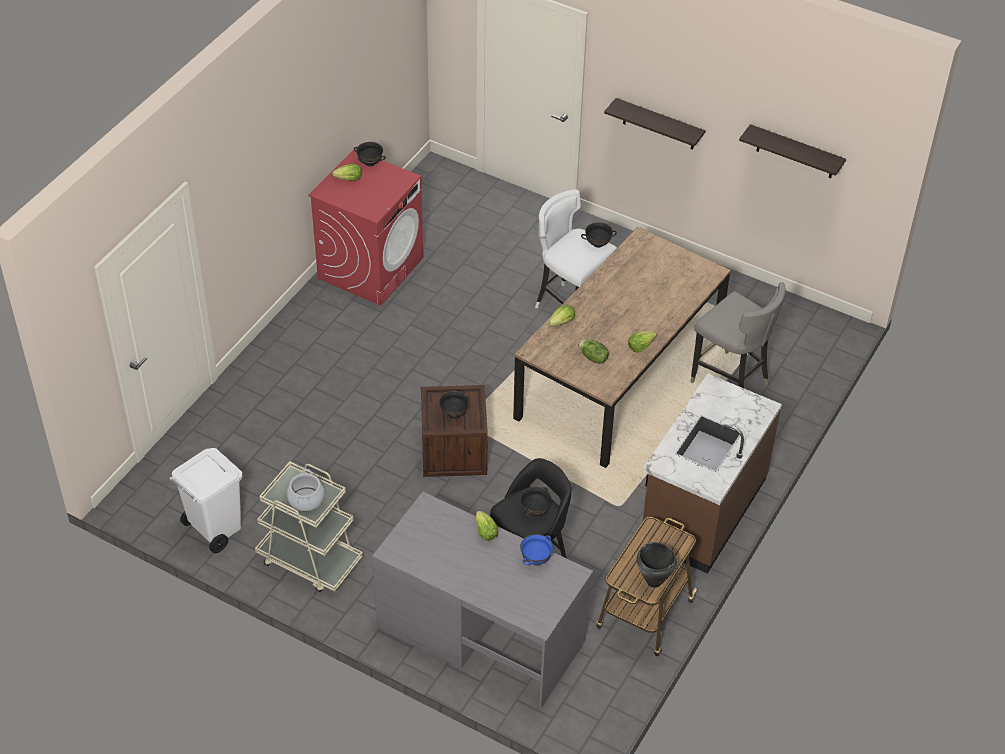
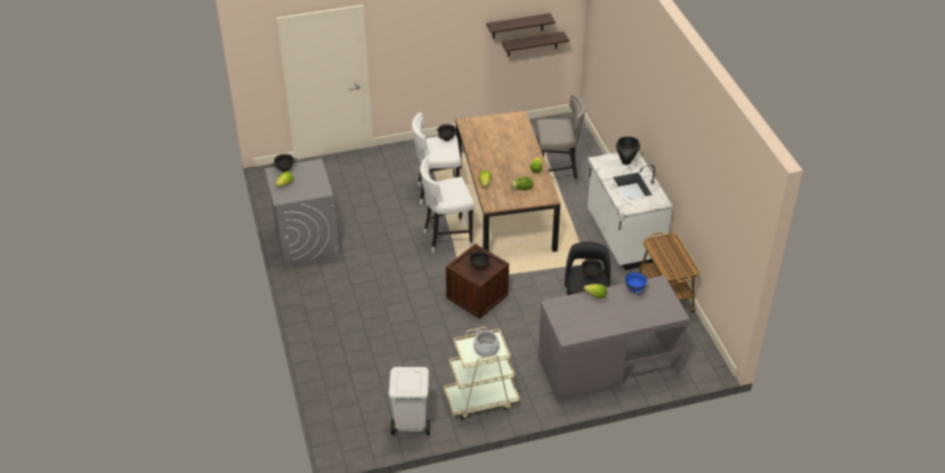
camera: 45 degrees left, 5 degrees down
(371, 268) = (306, 242): red washing machine -> grey washing machine
(511, 365) = (447, 238): none -> white stool
(654, 581) = (685, 264): black cooking pot -> black cooking pot (626, 162)
(659, 125) = (425, 56): shelf -> shelf (532, 44)
(702, 510) = (623, 238): brown counter -> white counter

